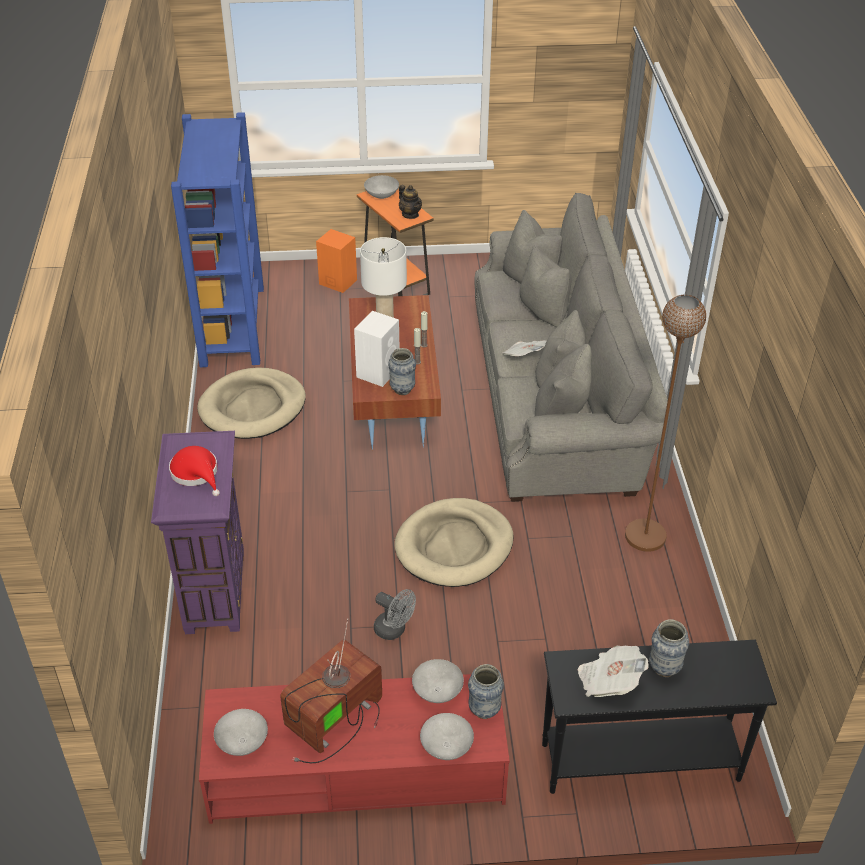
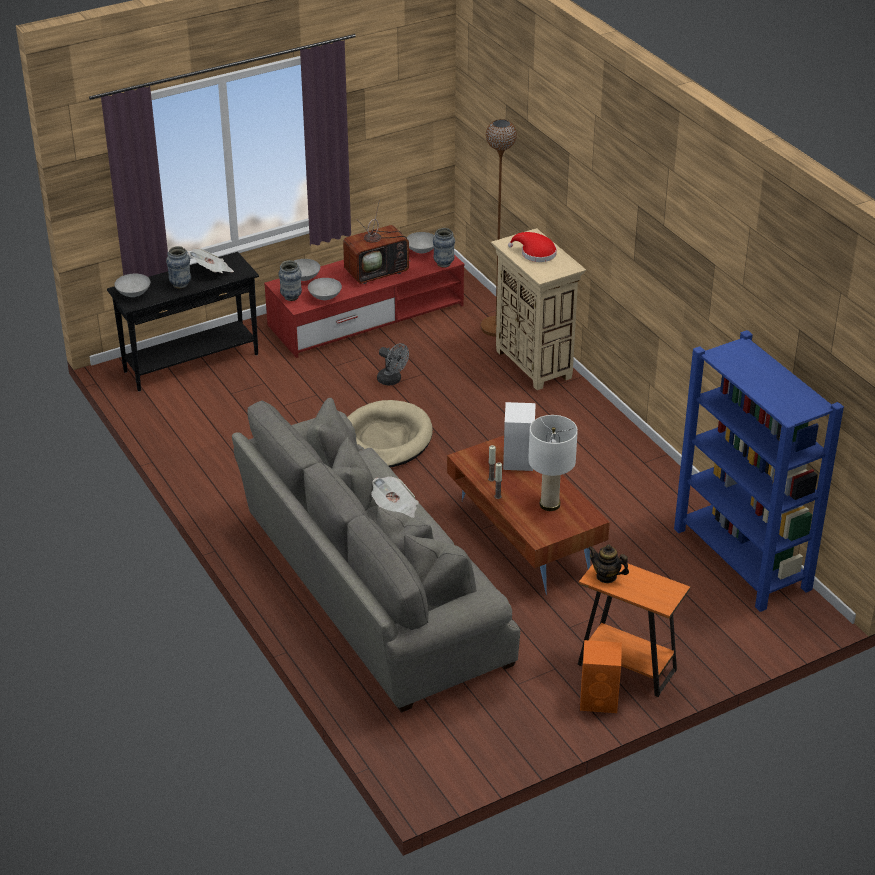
camera: 155 degrees right, 5 degrees down
(214, 592) = (535, 365): purple cabinet -> beige cabinet
(253, 407) = (639, 490): beige dog bed -> none
(334, 720) = (377, 271): television -> television turned 45 degrees clockwise
(337, 282) = (691, 646): orange speaker -> orange speaker (600, 700)
(382, 195) = (660, 593): grey bowl -> grey bowl (133, 294)
(394, 630) = (392, 380): grey fan -> grey fan turned 150 degrees counterclockwise
(402, 390) = (485, 451): vase -> vase (443, 264)
(645, 536) = (234, 490): brown floor lamp -> brown floor lamp (496, 327)

